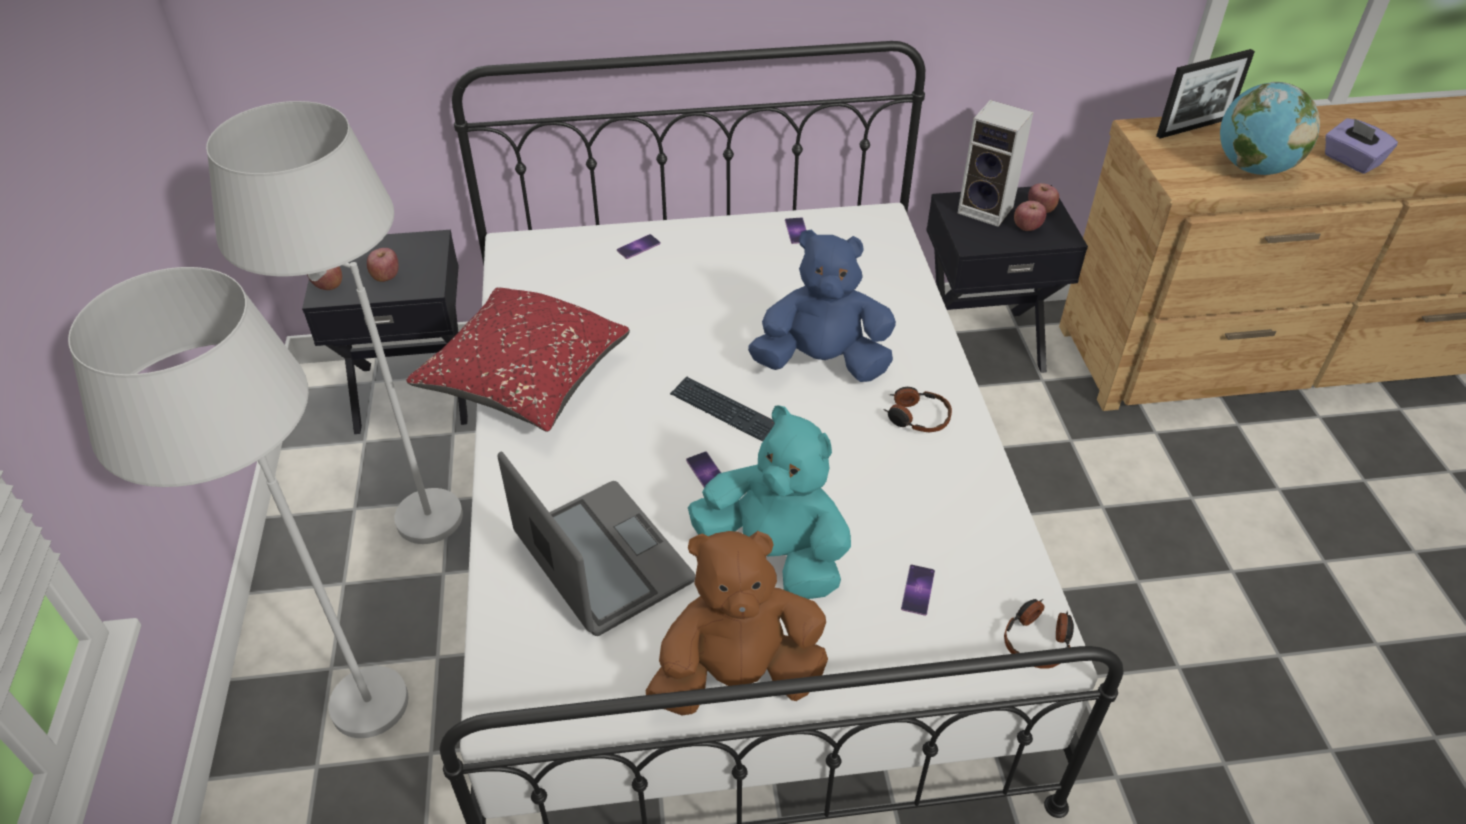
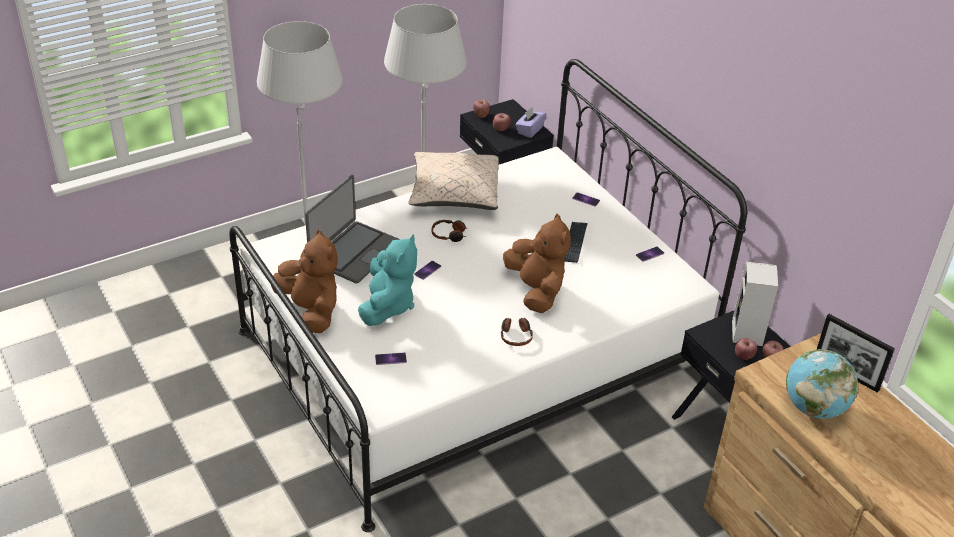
camera: 65 degrees right, 5 degrees down
(525, 379) = (454, 194): red pillow -> beige pillow
(723, 410) = (475, 264): keyboard -> keyboard (574, 242)
(822, 363) = (536, 291): blue plush toy -> brown plush toy
(1038, 640) = (380, 407): headphones -> headphones (449, 235)
(1351, 161) = (873, 462): purple tissue box -> purple tissue box (529, 130)

